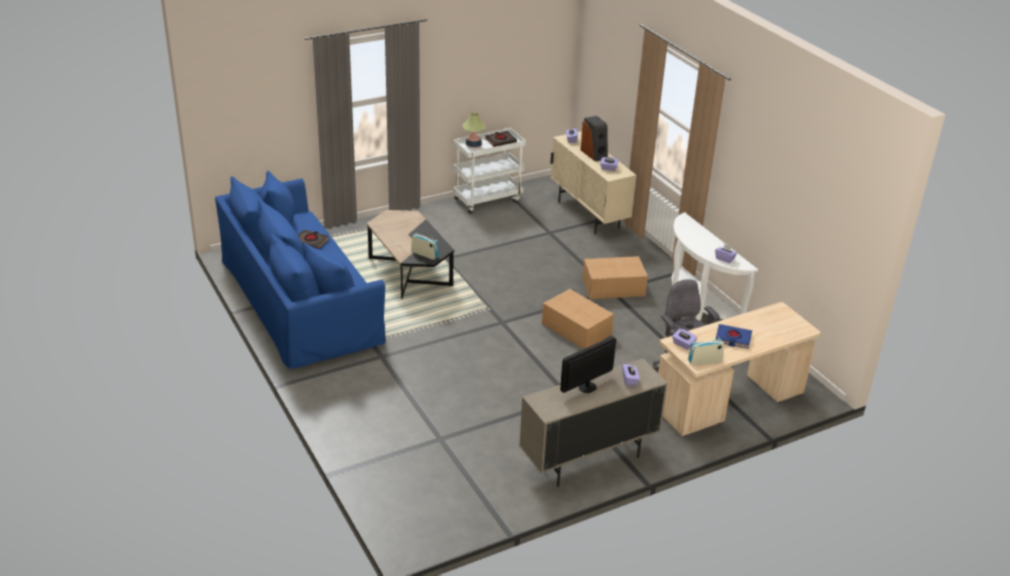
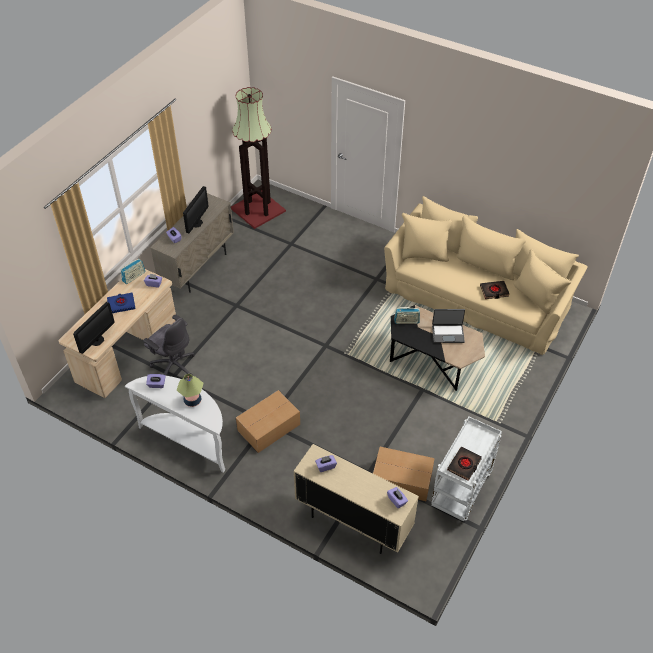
camera: 150 degrees right, 15 degrees up
(300, 298) = (477, 297): blue sofa -> beige sofa
(398, 233) = (448, 333): none -> laptop
(441, 508) = (258, 209): none -> floor lamp
(473, 145) = (480, 441): table lamp -> table lamp (192, 400)
(577, 329) = (268, 365): cardboard box -> cardboard box (401, 479)
(594, 154) = (356, 485): speaker -> none
(774, 316) = (97, 340): none -> monitor

